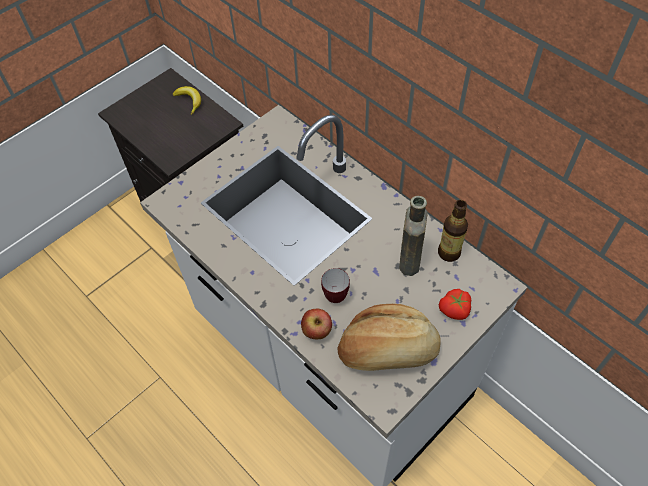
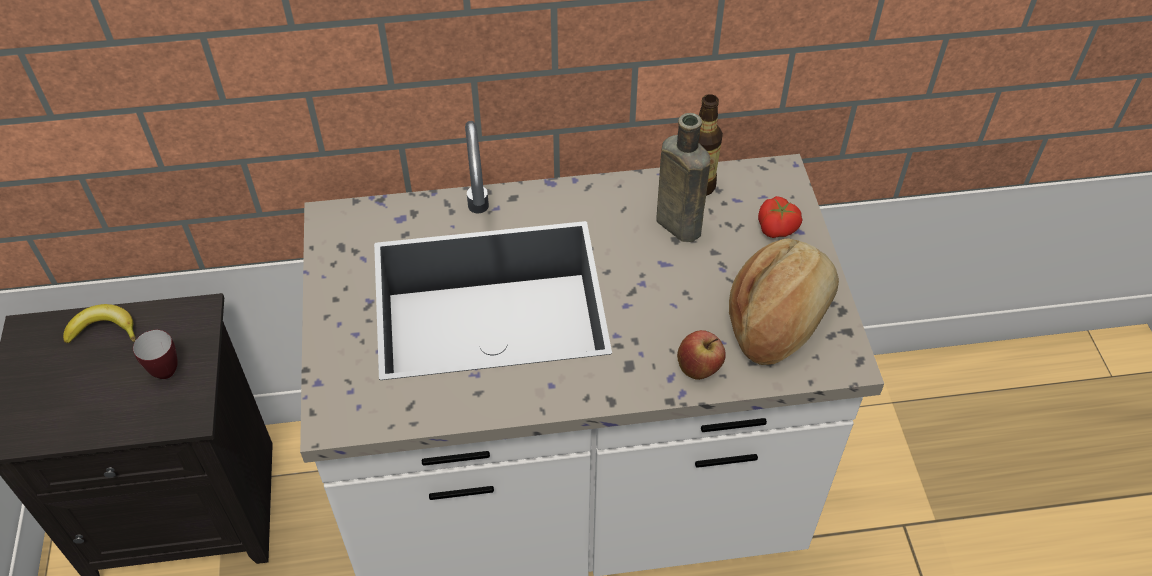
camera: 55 degrees left, 5 degrees down
(335, 293) = (661, 319): mug -> mug (161, 369)

